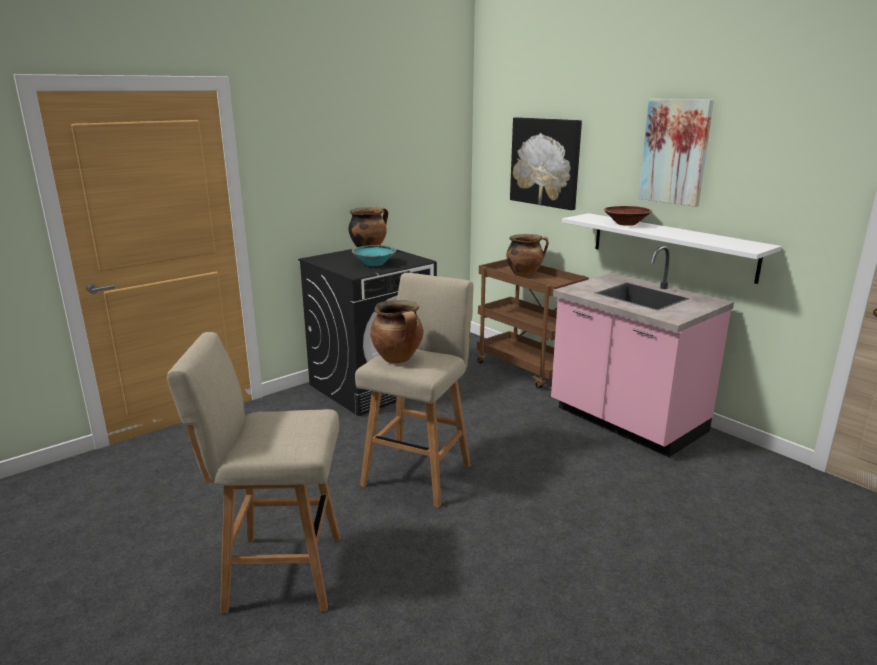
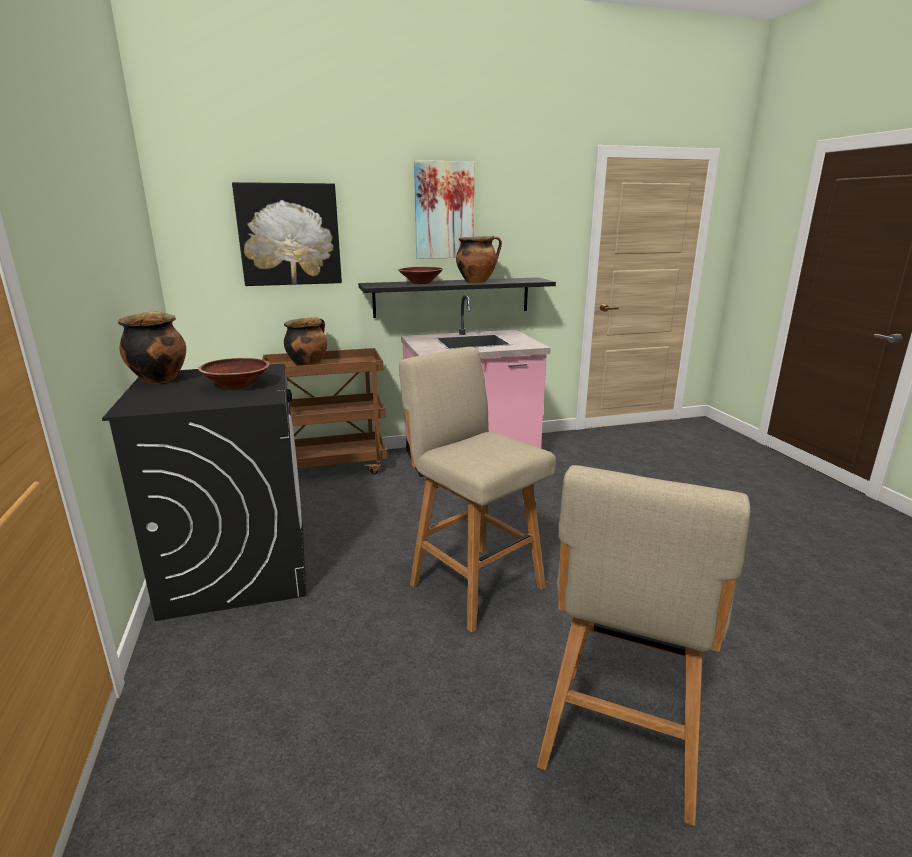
camera: 65 degrees left, 0 degrees up
(374, 263) = (236, 385): turquoise bowl -> brown bowl
(398, 359) = (483, 453): cooking pot -> cooking pot (477, 282)
(671, 246) = (452, 297): white shelf -> black shelf

